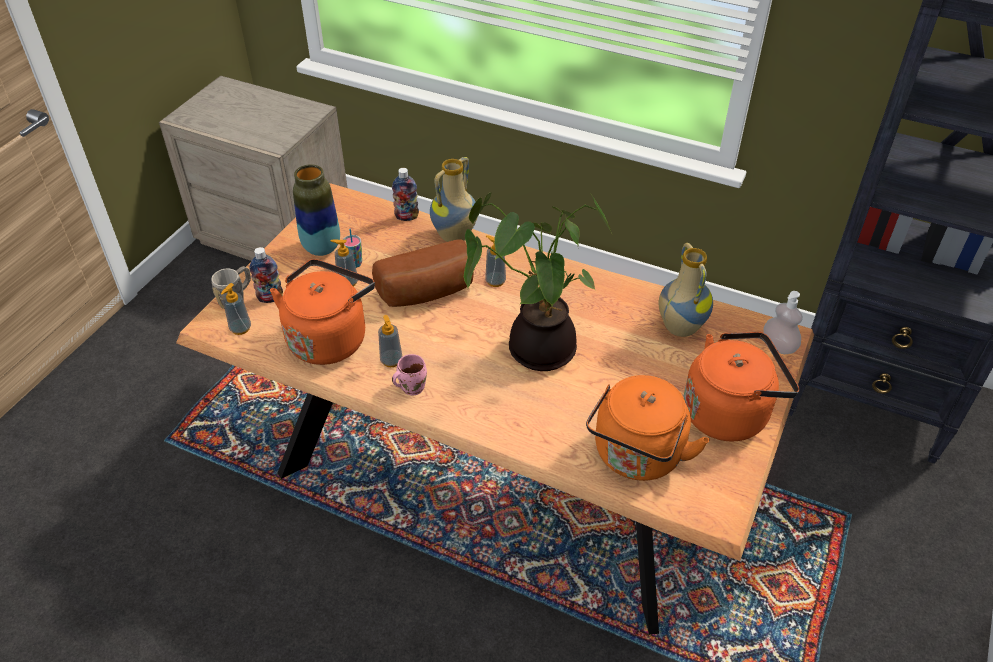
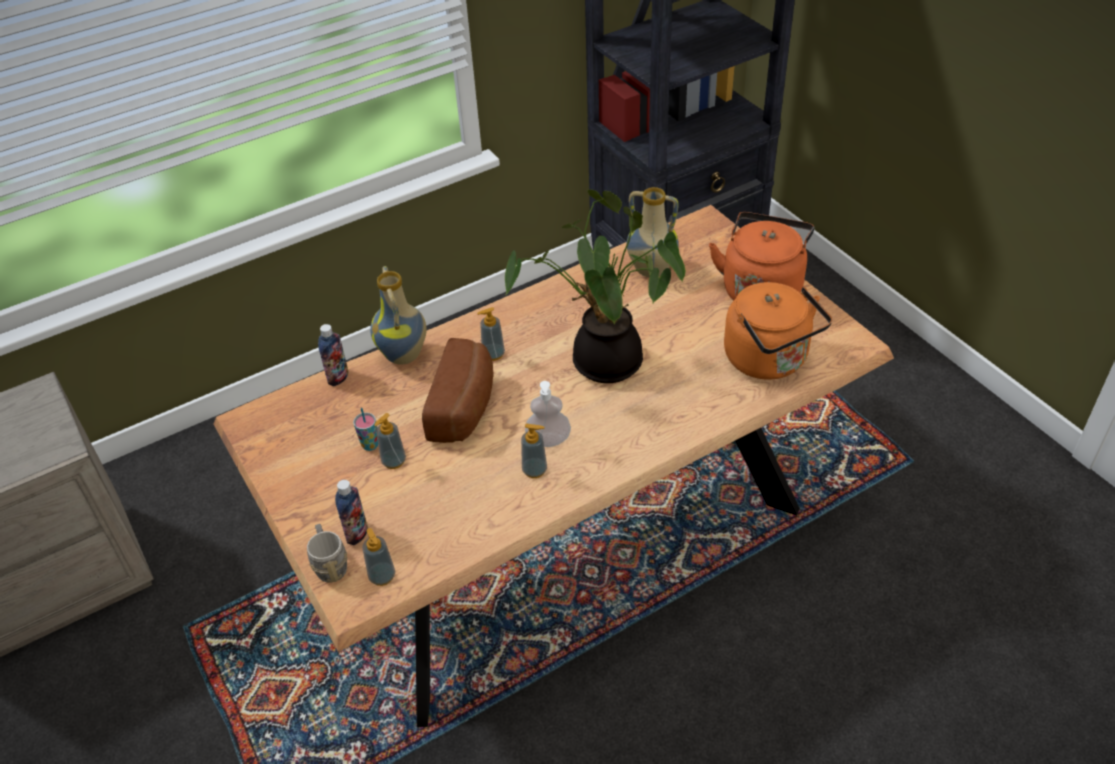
camera: 55 degrees left, 0 degrees up
(321, 247) = (318, 462): vase -> none
(329, 338) = (462, 506): orange kettle -> none
(410, 387) = (580, 470): pink mug -> none
(778, 346) = (714, 229): soap dispenser -> soap dispenser (548, 439)

